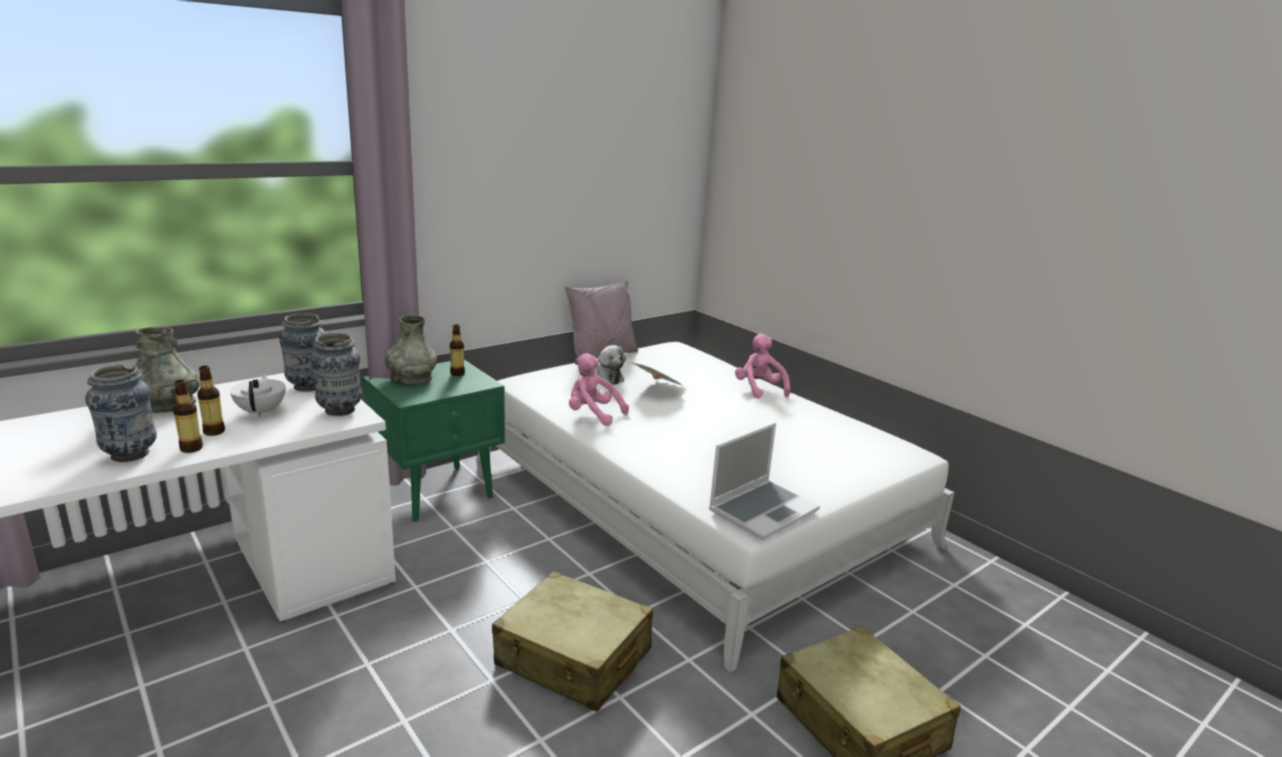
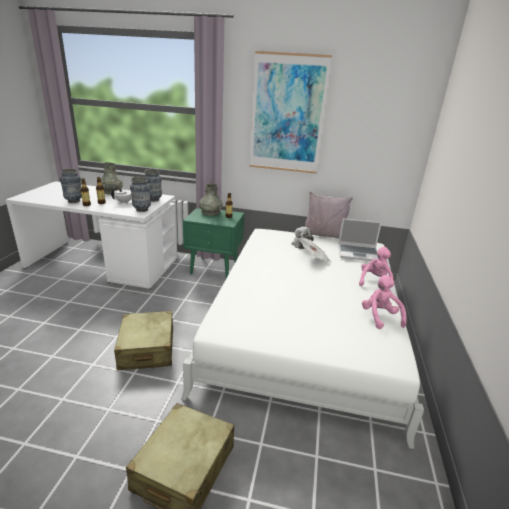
camera: 50 degrees right, 5 degrees up
(519, 157) = (287, 115): none -> picture
(592, 415) = (260, 255): pink plush toy -> pink plush toy (380, 317)
(763, 510) = (235, 329): laptop -> laptop (358, 253)

